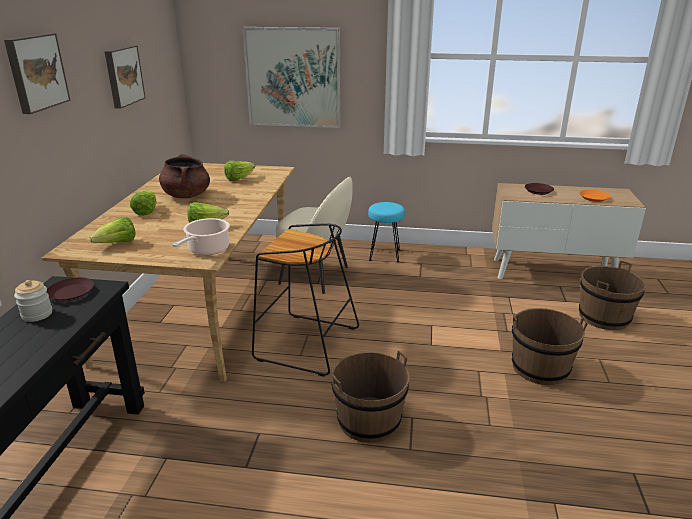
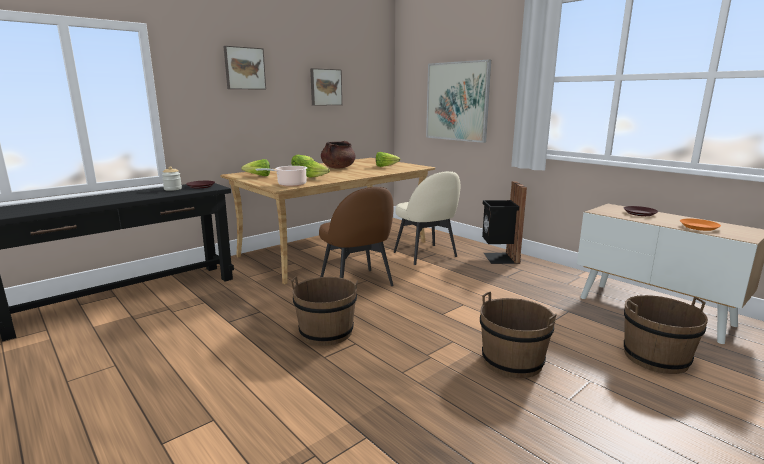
camera: 40 degrees right, 10 degrees down
(305, 344) = (357, 284): black stool -> brown chair
(385, 255) = (499, 258): turquoise stool -> black trash can

